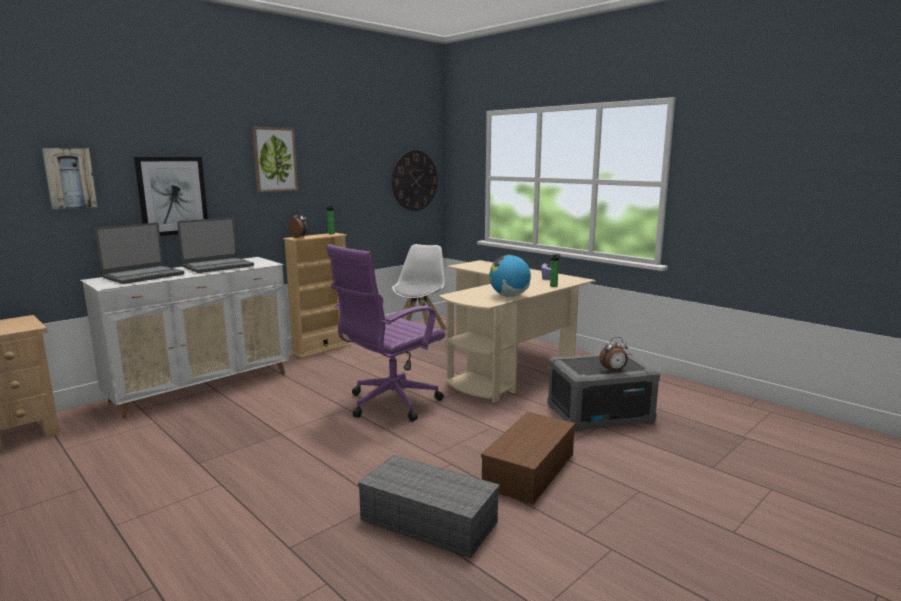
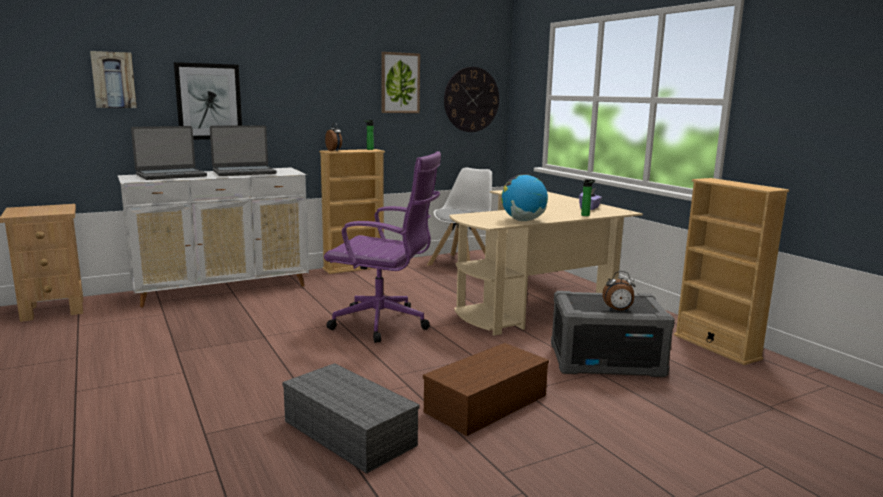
camera: 15 degrees right, 0 degrees up
(274, 159) = (314, 70): picture -> picture (400, 83)
(389, 404) = (384, 324): purple office chair -> purple office chair turned 135 degrees counterclockwise
(674, 389) = (716, 347): none -> beige bookcase

